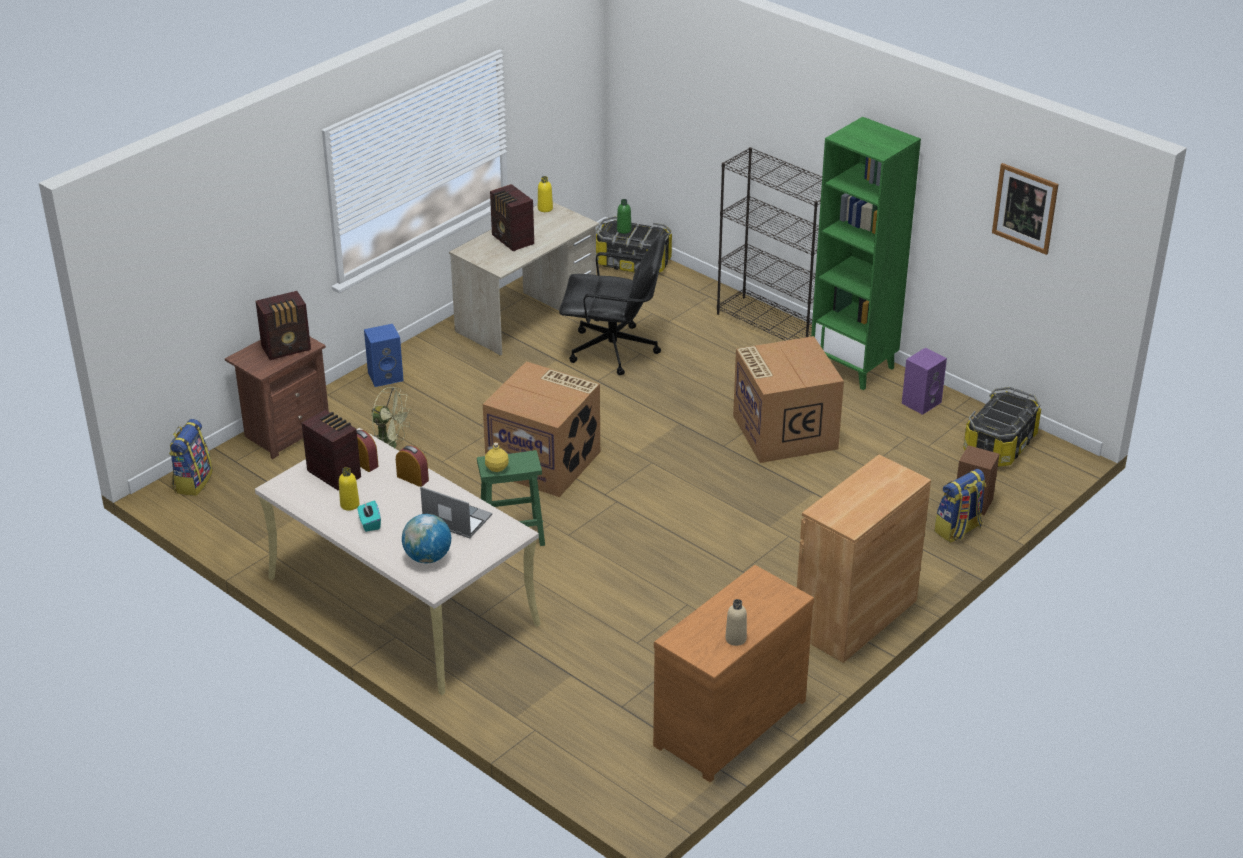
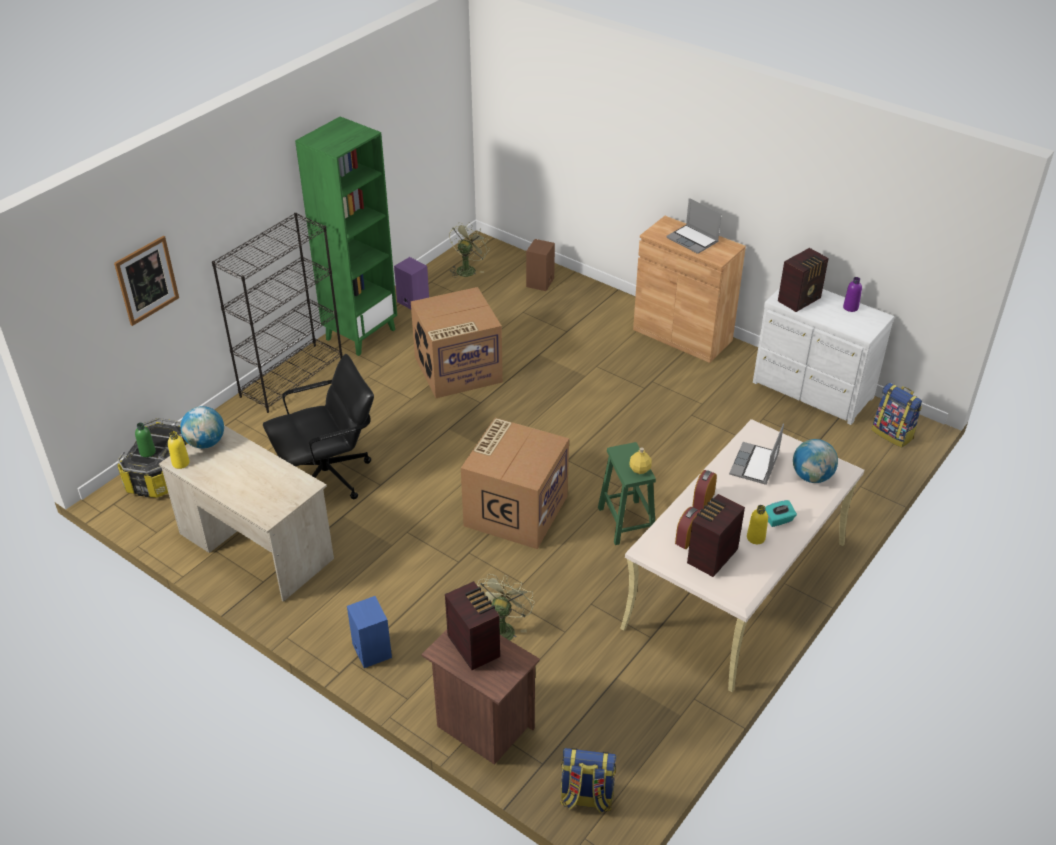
camera: 95 degrees left, 5 degrees up
(512, 240) = (248, 482): radio -> radio (800, 300)
(570, 218) = (206, 443): none -> globe
(614, 351) = (328, 476): black office chair -> black office chair turned 60 degrees clockwise
(726, 721) = (812, 391): brown dresser -> white dresser
(735, 639) = (850, 307): beige bottle -> purple bottle
(866, 496) = (693, 240): none -> laptop
(958, 530) = (573, 289): backpack -> backpack (893, 434)
(999, 445) = (467, 269): storage box -> green fan
(1025, 208) = (409, 103): picture -> picture (146, 280)

